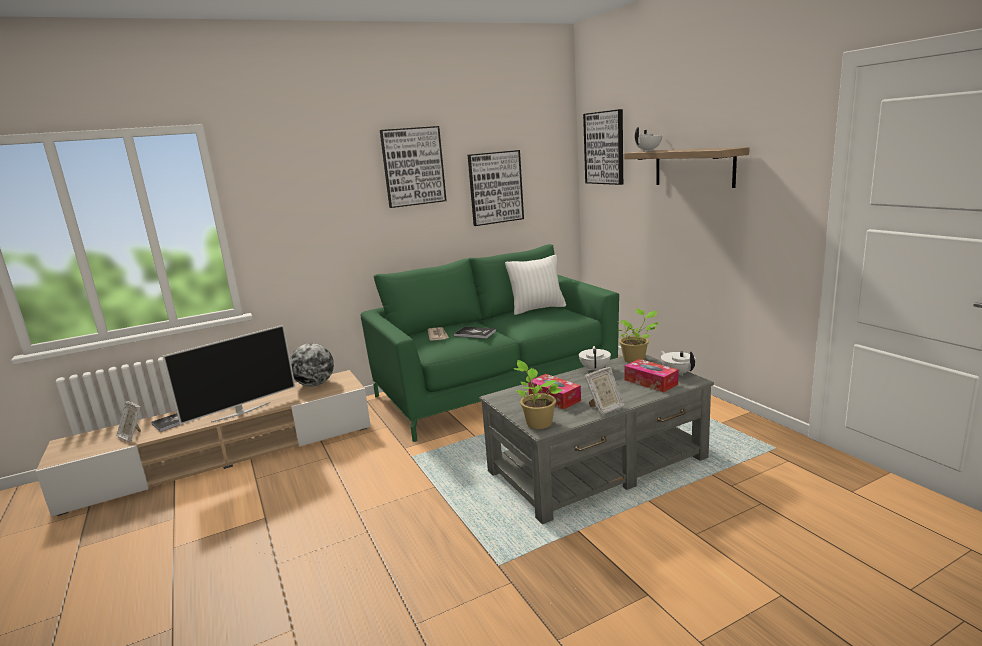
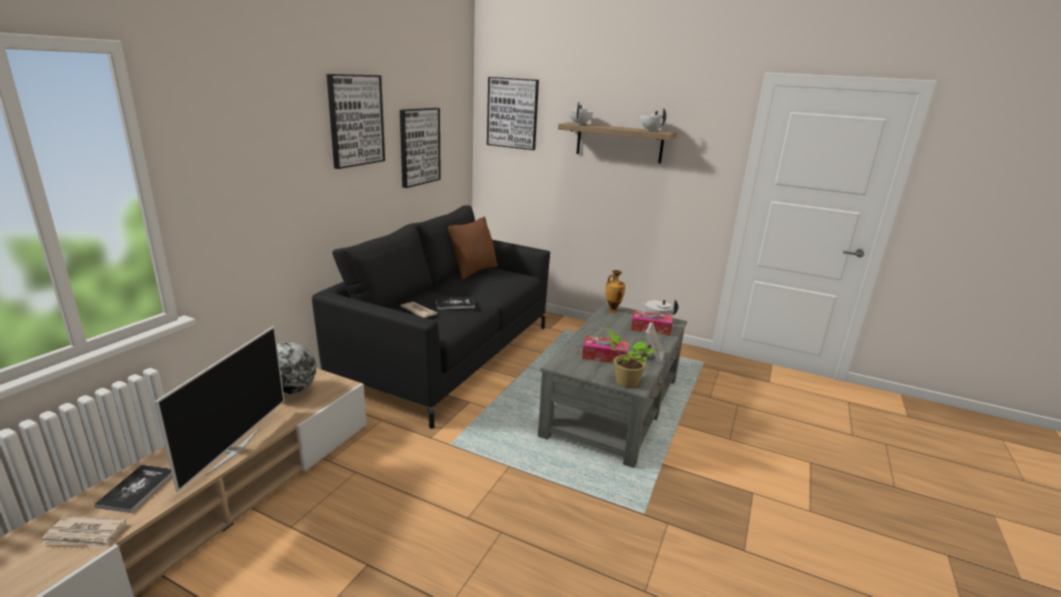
camera: 40 degrees left, 5 degrees up
(132, 436) = (85, 534): picture frame -> newspaper
(496, 388) = (447, 355): green sofa -> black sofa
(537, 309) = (474, 271): white pillow -> brown pillow
(595, 369) = (596, 324): white teapot -> white teapot (651, 130)
(635, 359) = (612, 310): potted plant -> vase

